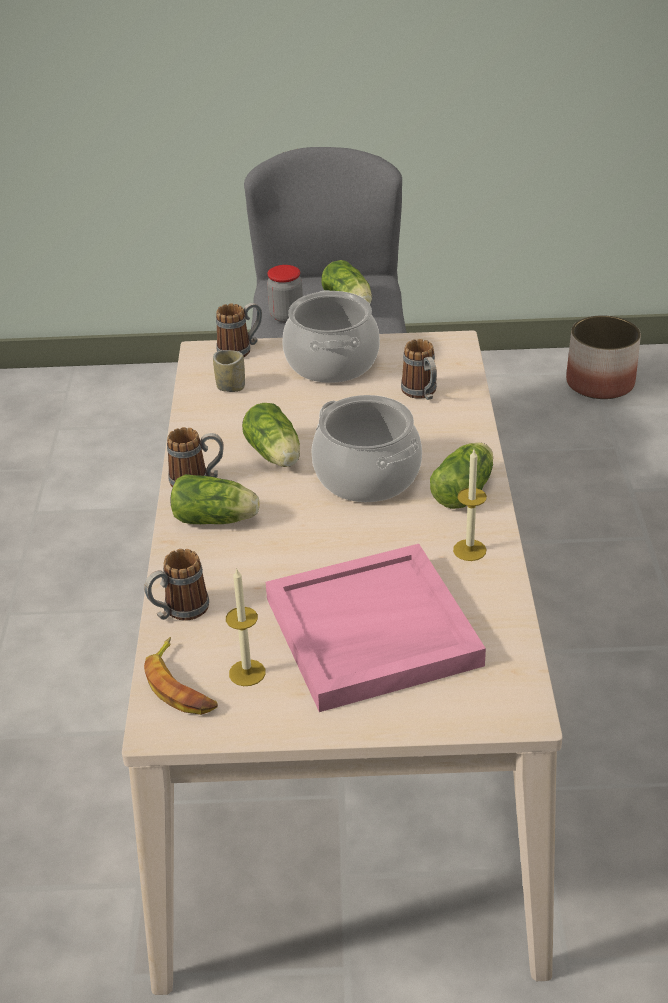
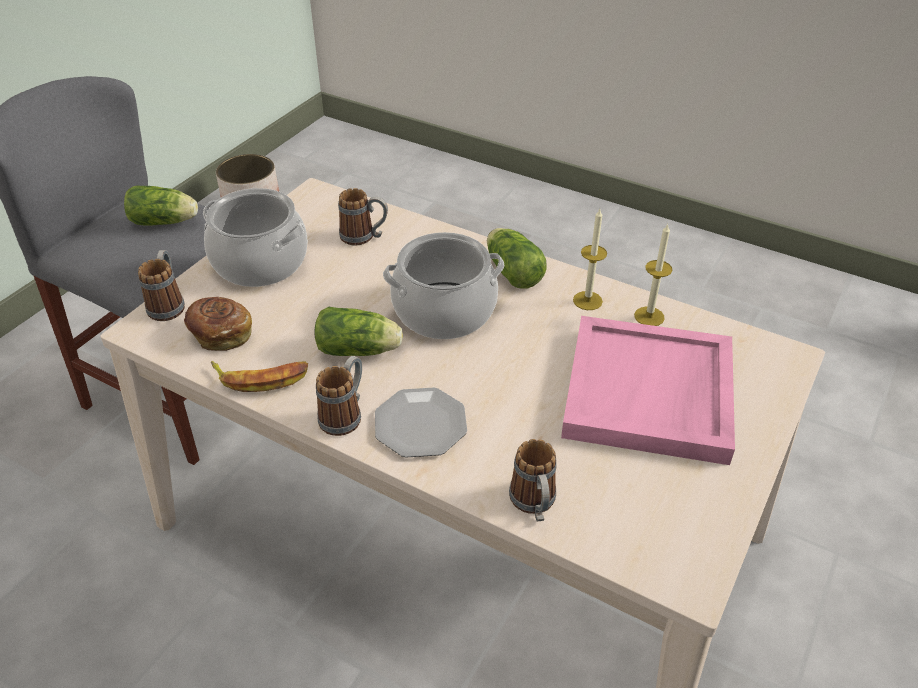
camera: 60 degrees left, 5 degrees up
(181, 685) = (641, 544): banana -> banana (261, 378)
(217, 520) = (419, 425): lettuce -> plate
(231, 387) = (221, 334): cup -> bread
(247, 673) = (652, 491): candle -> candle (649, 316)
(286, 316) = (133, 262): jar -> none

